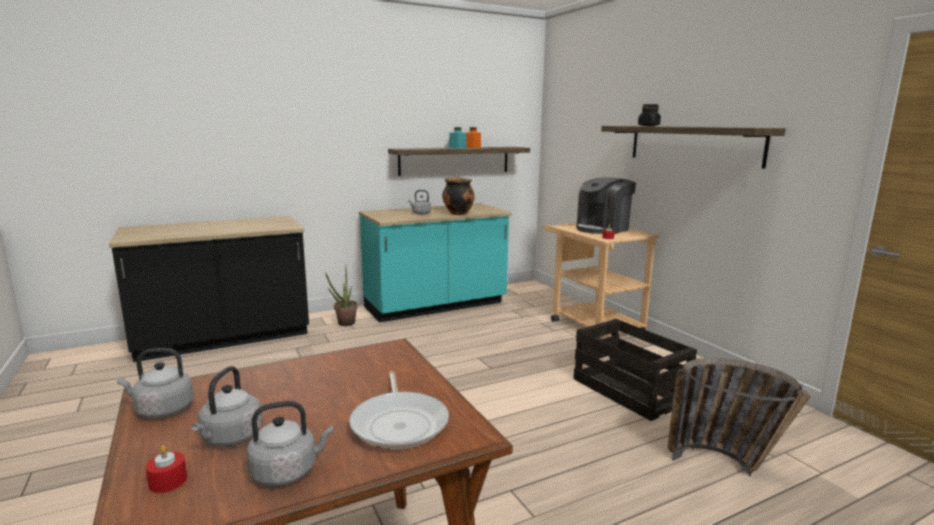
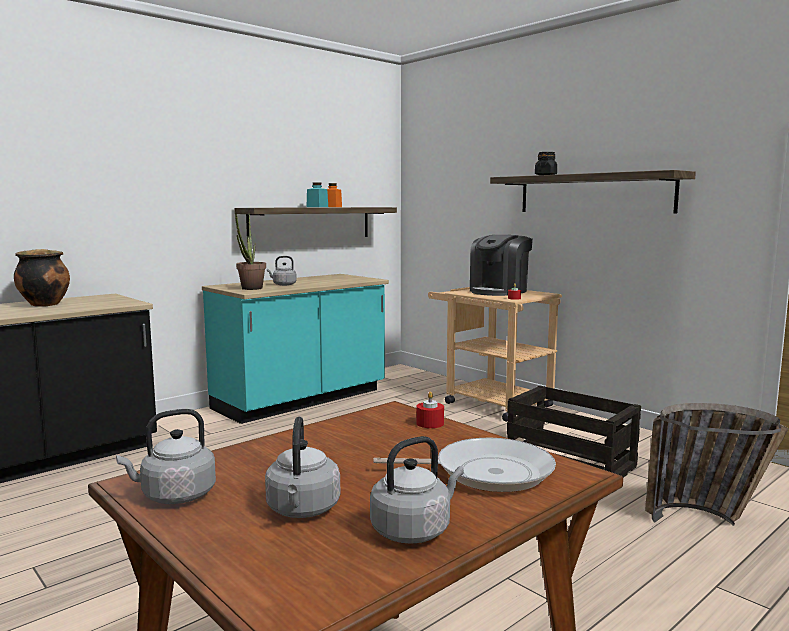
camera: 15 degrees left, 5 degrees down
(168, 481) = (276, 560): red candle -> red candle (430, 423)
(344, 324) = (195, 430): potted plant -> potted plant (250, 289)
(399, 423) = (486, 472): frying pan -> frying pan turned 60 degrees counterclockwise
(457, 213) = (328, 283): cooking pot -> cooking pot (44, 304)

